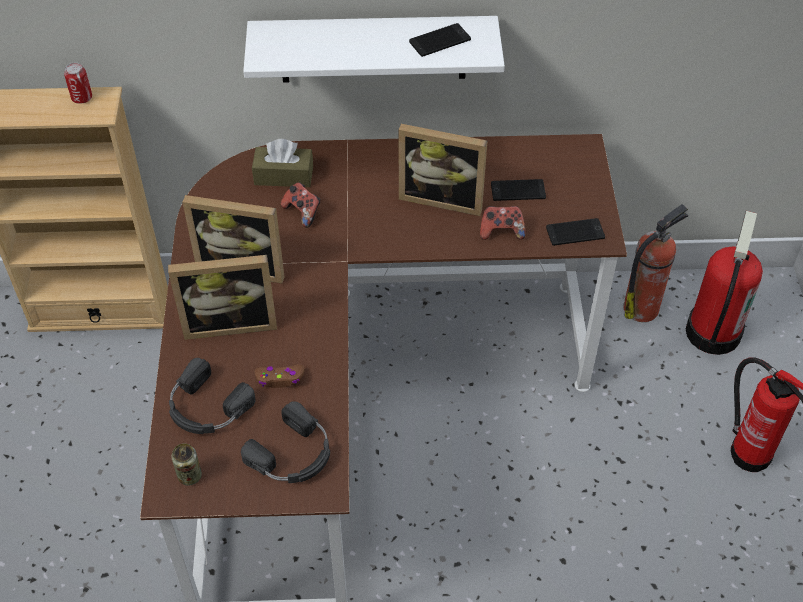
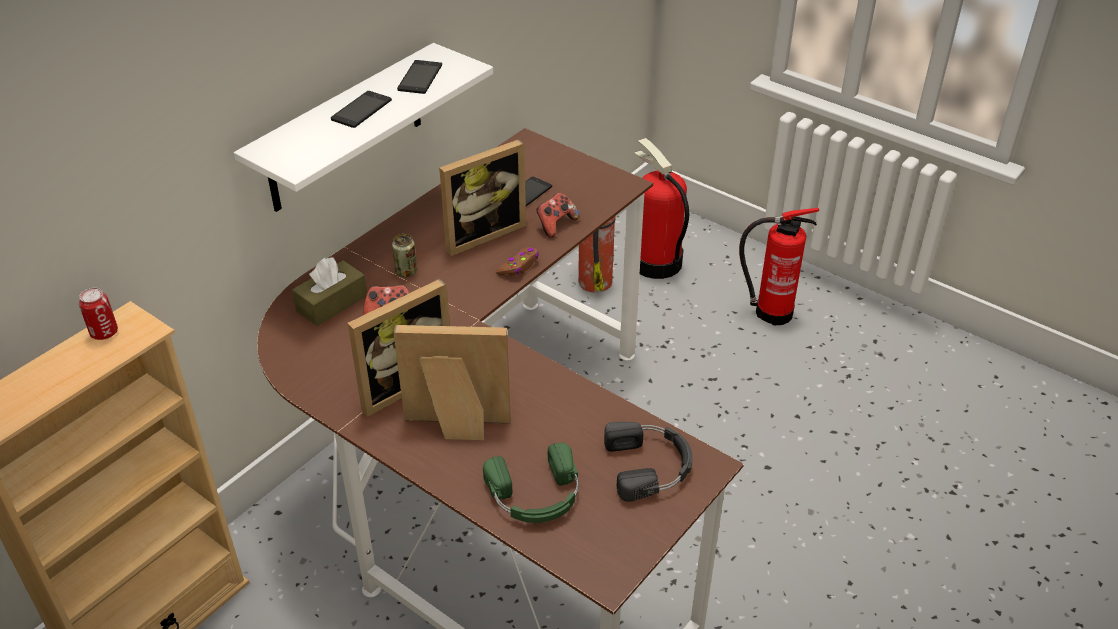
camera: 50 degrees left, 10 degrees down
(189, 476) = (602, 548): can -> can (406, 272)
(206, 407) = (536, 495): black headphones -> green headphones
(230, 322) = (456, 427): picture frame -> picture frame turned 120 degrees counterclockwise
(280, 379) = (558, 429): brown game controller -> brown game controller (519, 266)
(575, 232) = (603, 192): phone -> phone (361, 110)

